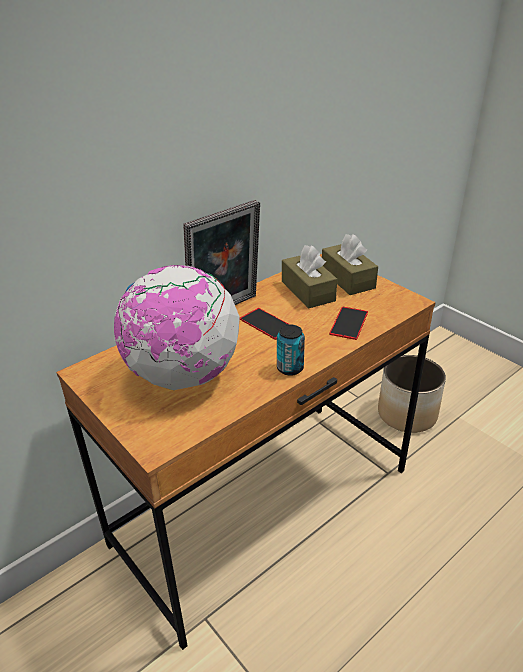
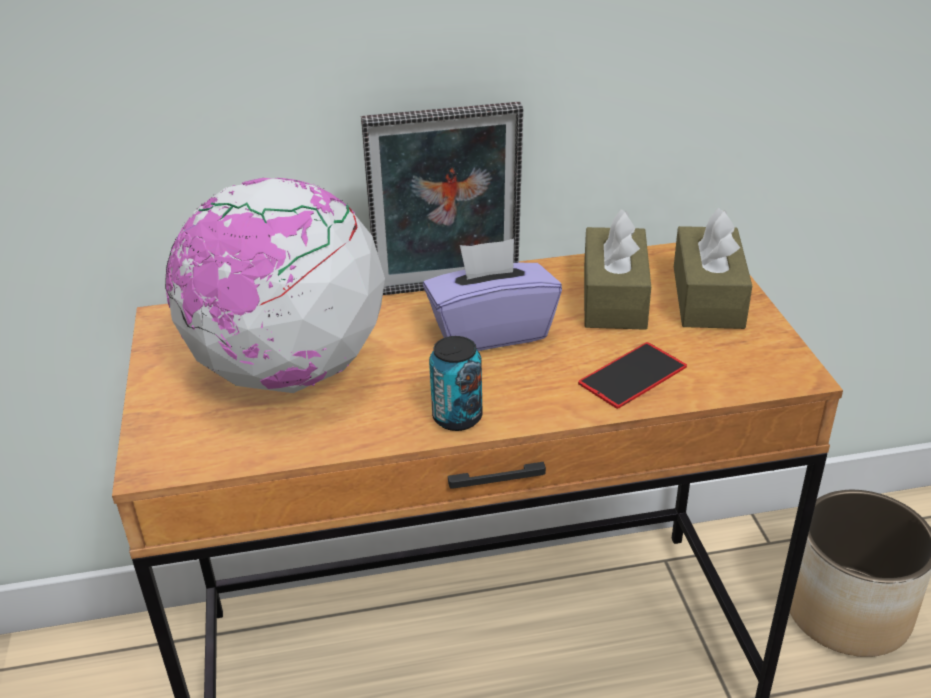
camera: 30 degrees right, 0 degrees up
(266, 323) = (491, 331): phone -> purple tissue box

